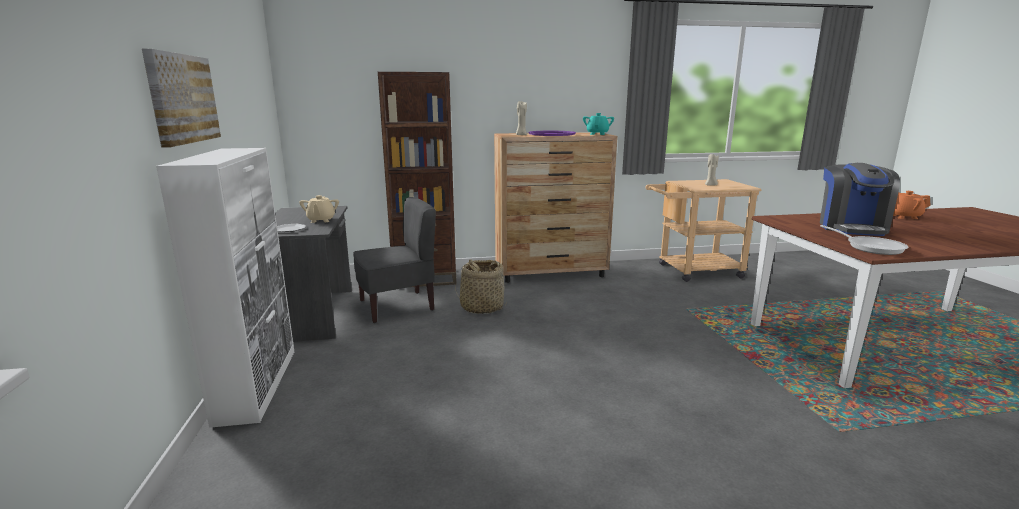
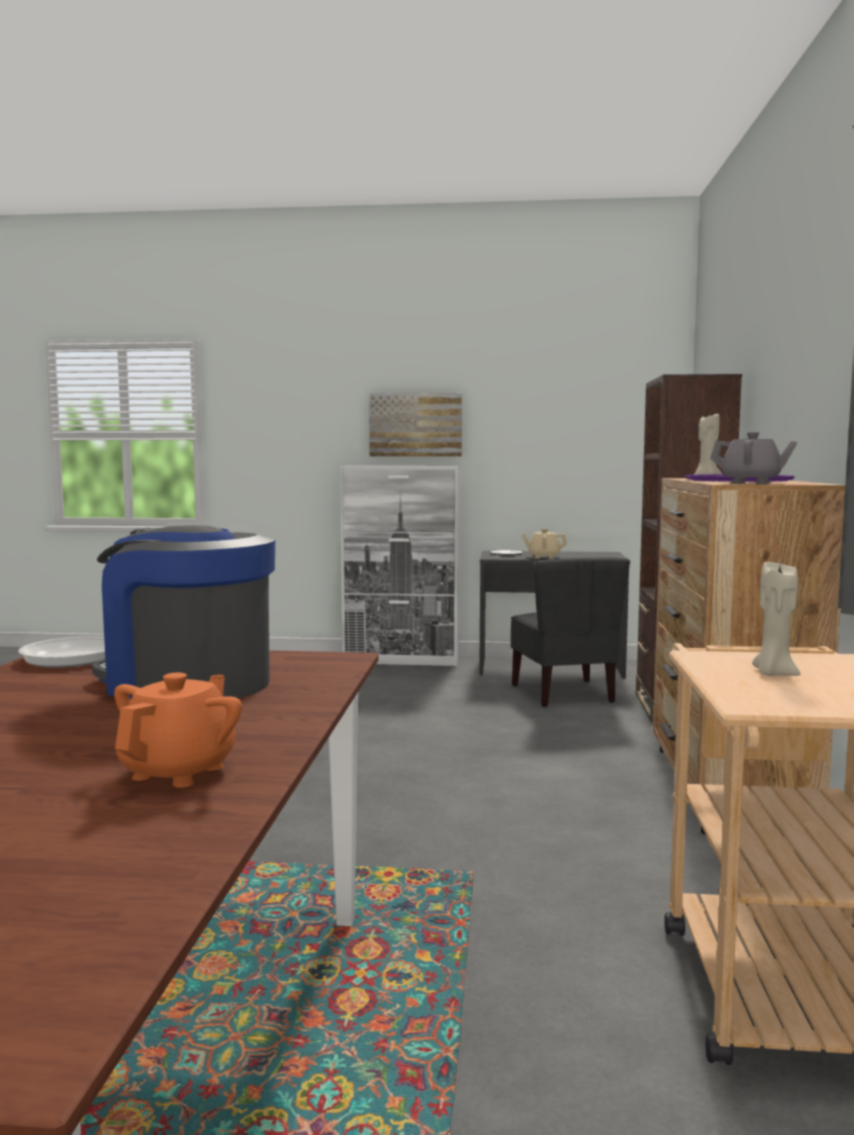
camera: 105 degrees right, 10 degrees down
(481, 307) = (544, 728): basket -> none
(597, 134) = (751, 483): turquoise teapot -> grey teapot

